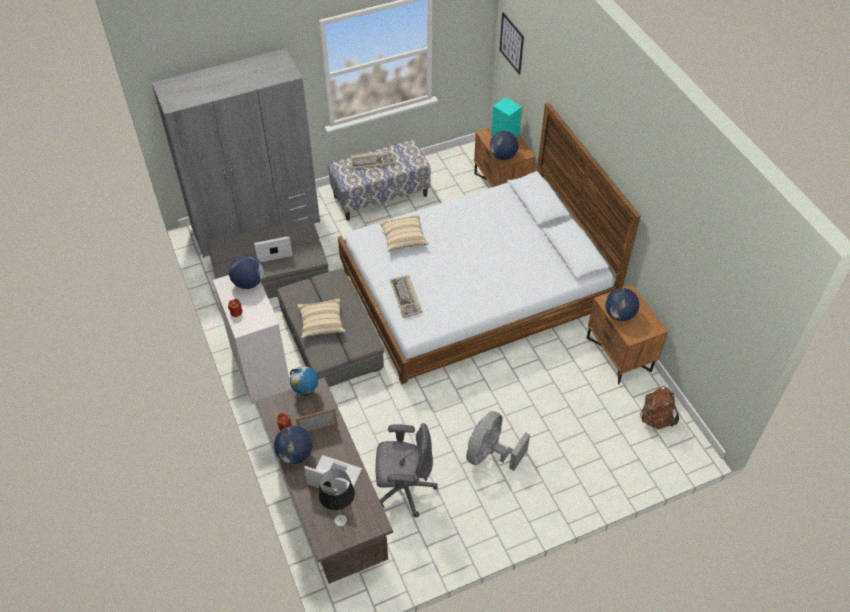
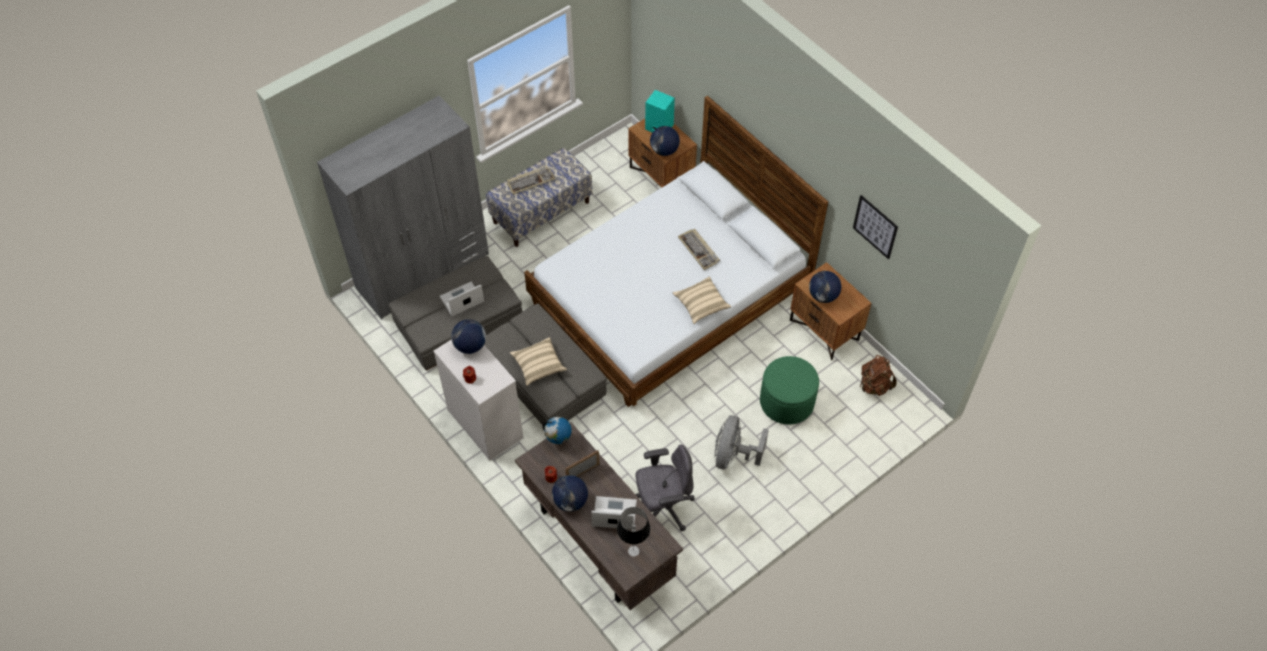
camera: 15 degrees left, 5 degrees up
(403, 238) = (594, 261): beige pillow -> beige pillow (701, 305)
(406, 297) = (617, 323): keyboard -> keyboard (699, 250)
(511, 43) = (653, 36): picture -> picture (875, 227)
(560, 414) = (786, 402): none -> green ottoman

